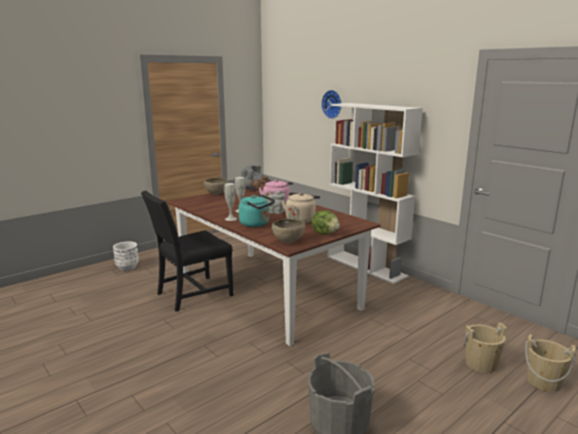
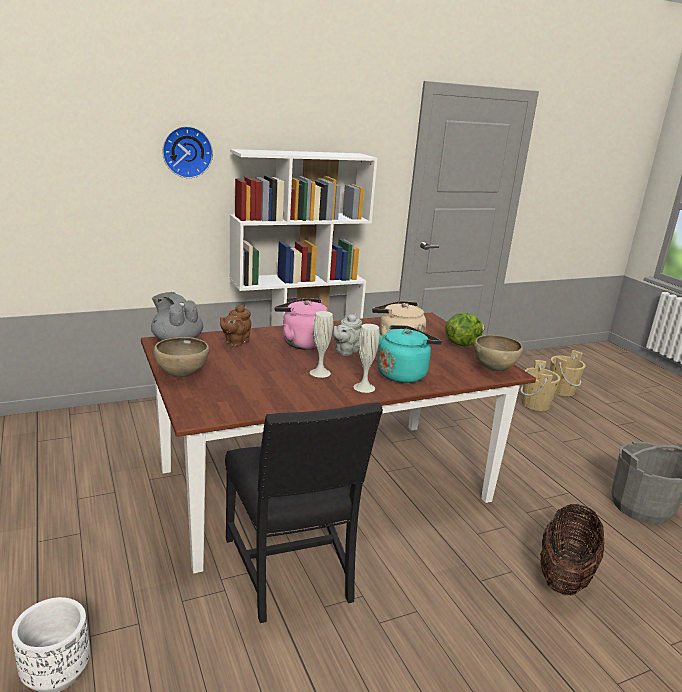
camera: 75 degrees left, 5 degrees up
(222, 377) = (564, 575): none -> basket

